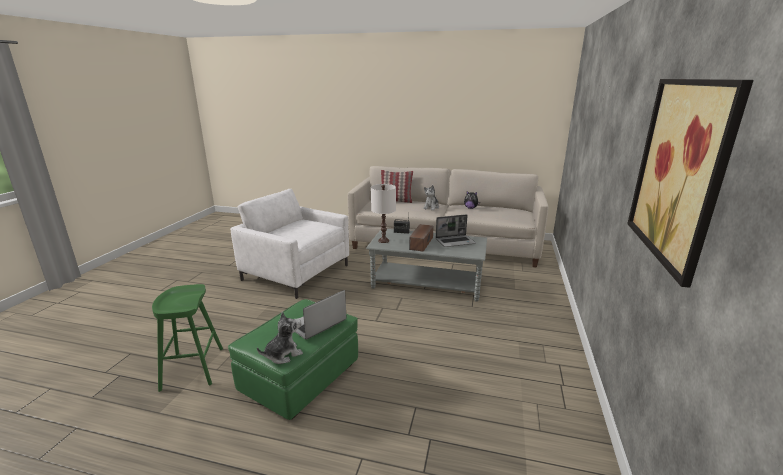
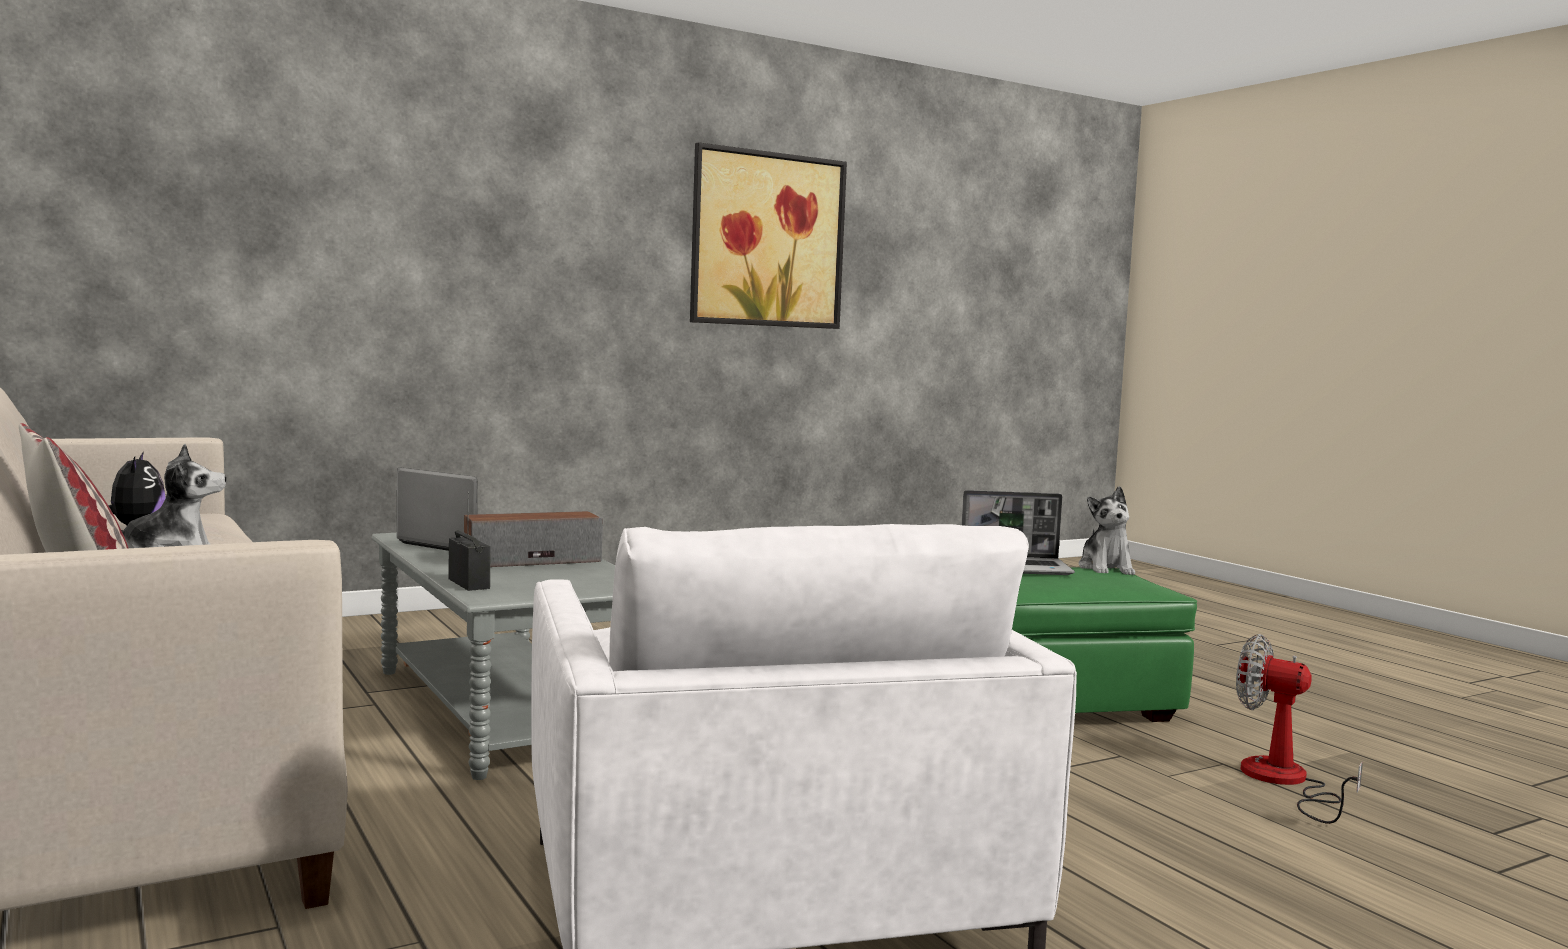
camera: 135 degrees left, 15 degrees down
(193, 368) = (1284, 782): green stool -> fan
(283, 354) = (1106, 569): plush toy -> plush toy turned 105 degrees counterclockwise
(383, 240) = (585, 585): white table lamp -> none

